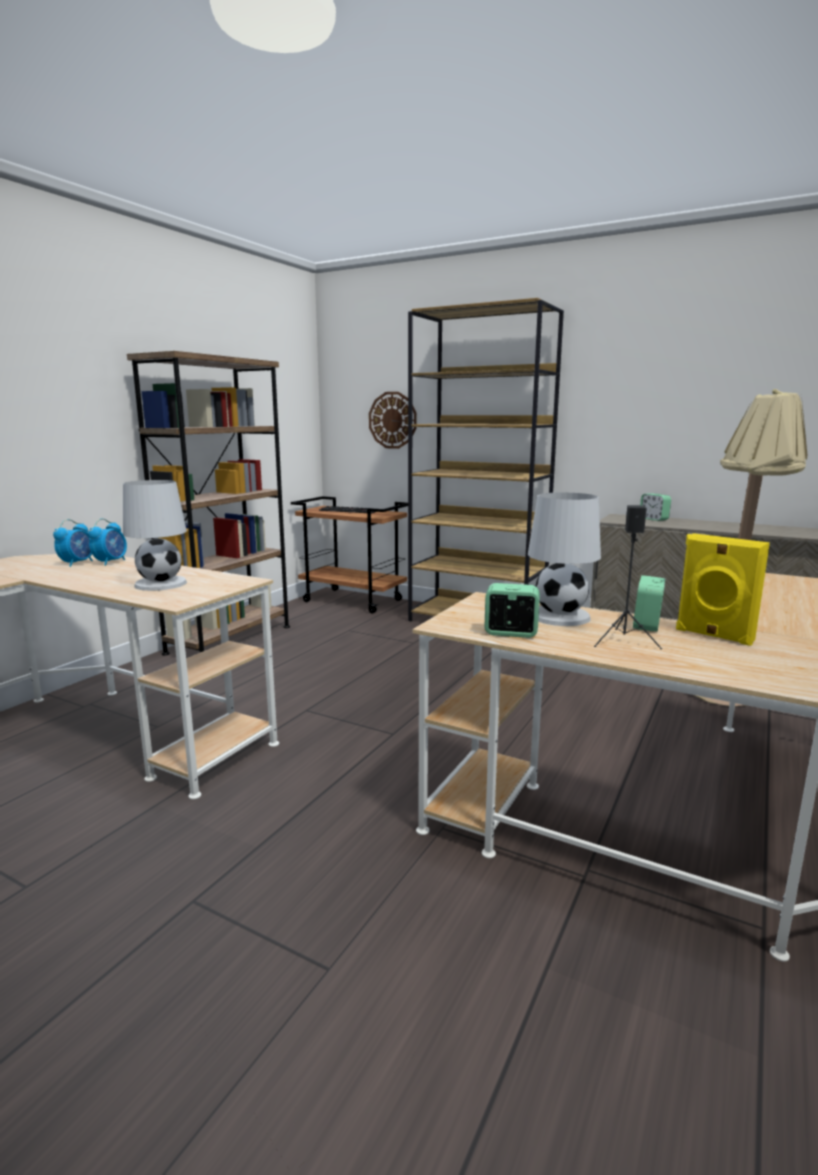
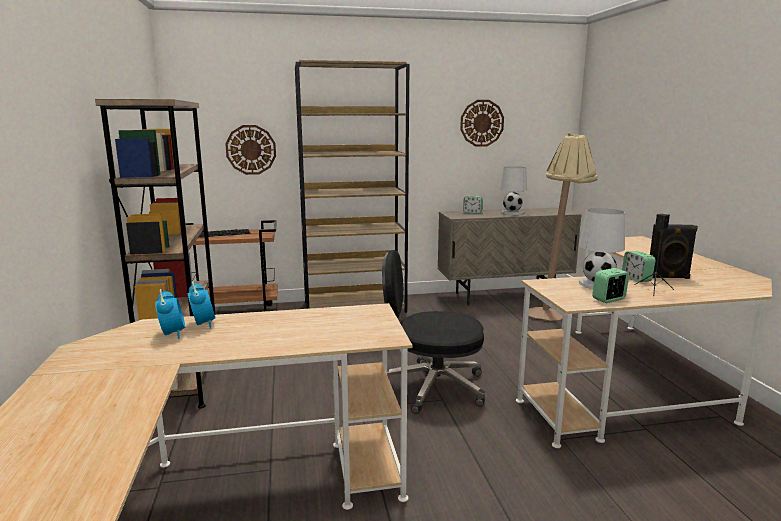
camera: 40 degrees left, 0 degrees up
(160, 584) = (323, 329): white table lamp -> white table lamp (512, 212)
(407, 718) = (432, 387): none -> black office chair
(692, 384) = (481, 123): none -> wall clock
(713, 635) = (668, 277): yellow speaker -> black speaker

